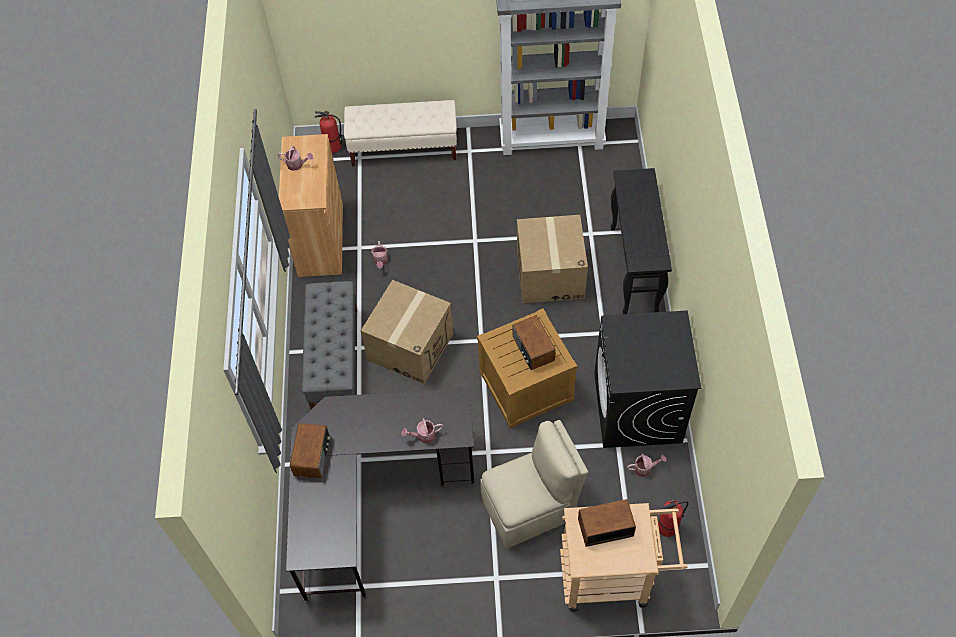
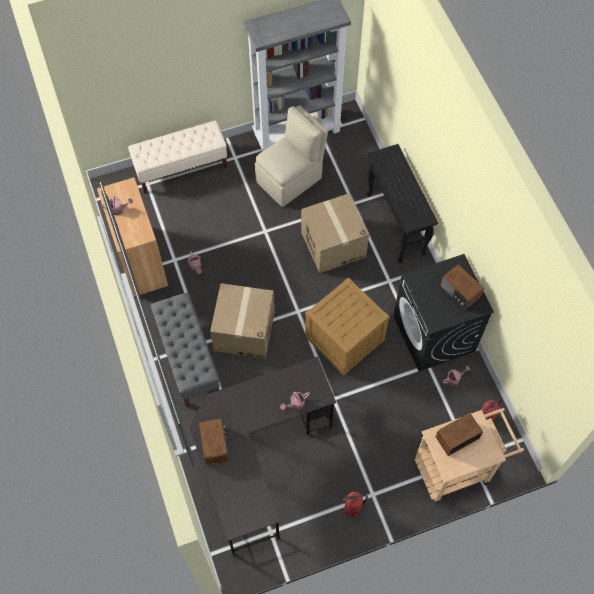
camera: 20 degrees left, 5 degrees up
(332, 147) = (122, 180): fire extinguisher -> fire extinguisher (352, 509)
(531, 507) = (380, 433): beige chair -> beige chair (290, 179)
(532, 349) = (351, 312): radio -> radio (459, 292)

